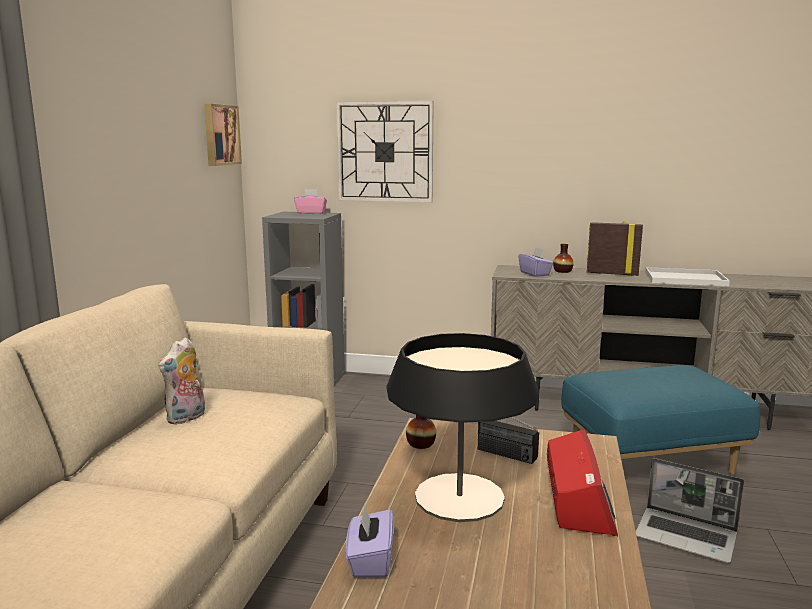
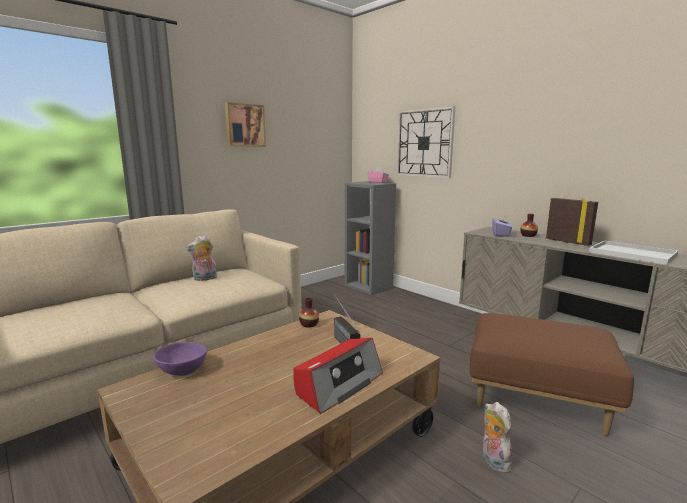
camera: 35 degrees right, 0 degrees up
(220, 135) = (333, 134): picture -> picture (244, 125)
(370, 561) = (182, 370): purple tissue box -> purple bowl
(459, 497) = (276, 357): table lamp -> none
(650, 461) = (538, 399): blue ottoman -> brown ottoman
(687, 536) = (492, 460): laptop -> plush toy

